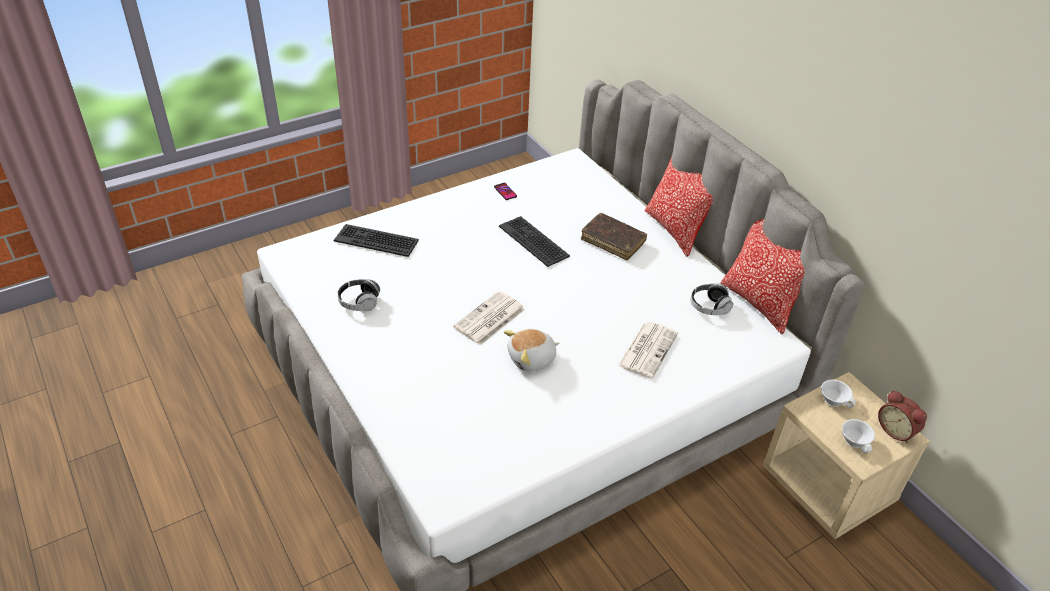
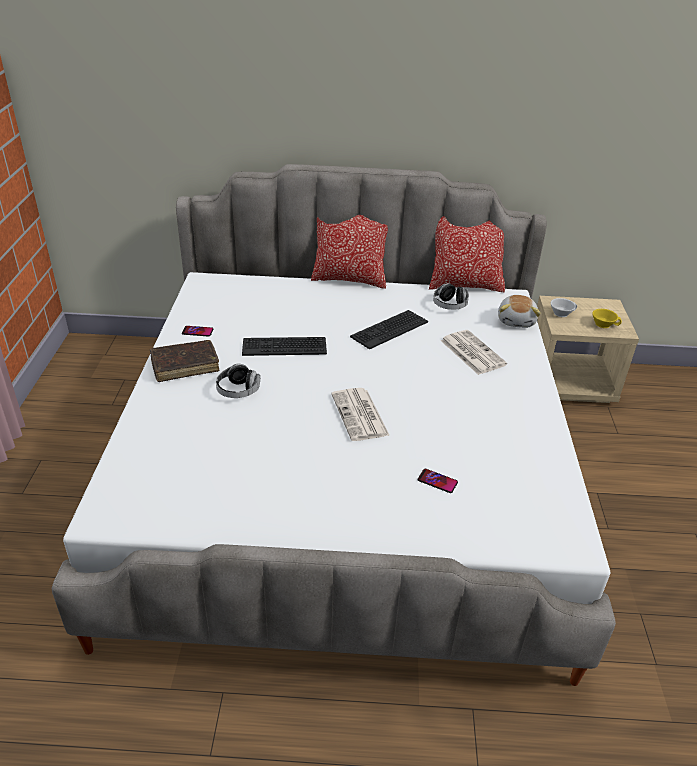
camera: 55 degrees left, 5 degrees down
(359, 302) = (250, 489): headphones -> headphones (238, 391)
(376, 240) = (167, 438): keyboard -> keyboard (389, 329)
(450, 393) = (437, 481): none -> phone
(532, 359) = (433, 414): plush toy -> plush toy (517, 321)
(613, 241) = (330, 310): brown book -> brown book (185, 366)
(856, 441) = (603, 324): white cup -> yellow cup
(896, 430) = (603, 305): alarm clock -> none

